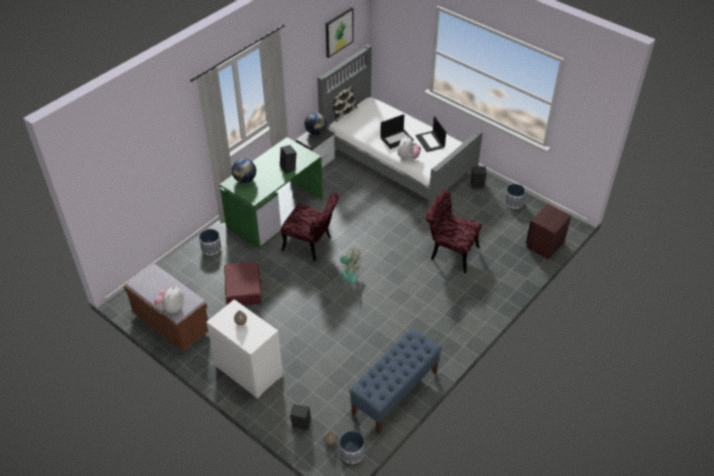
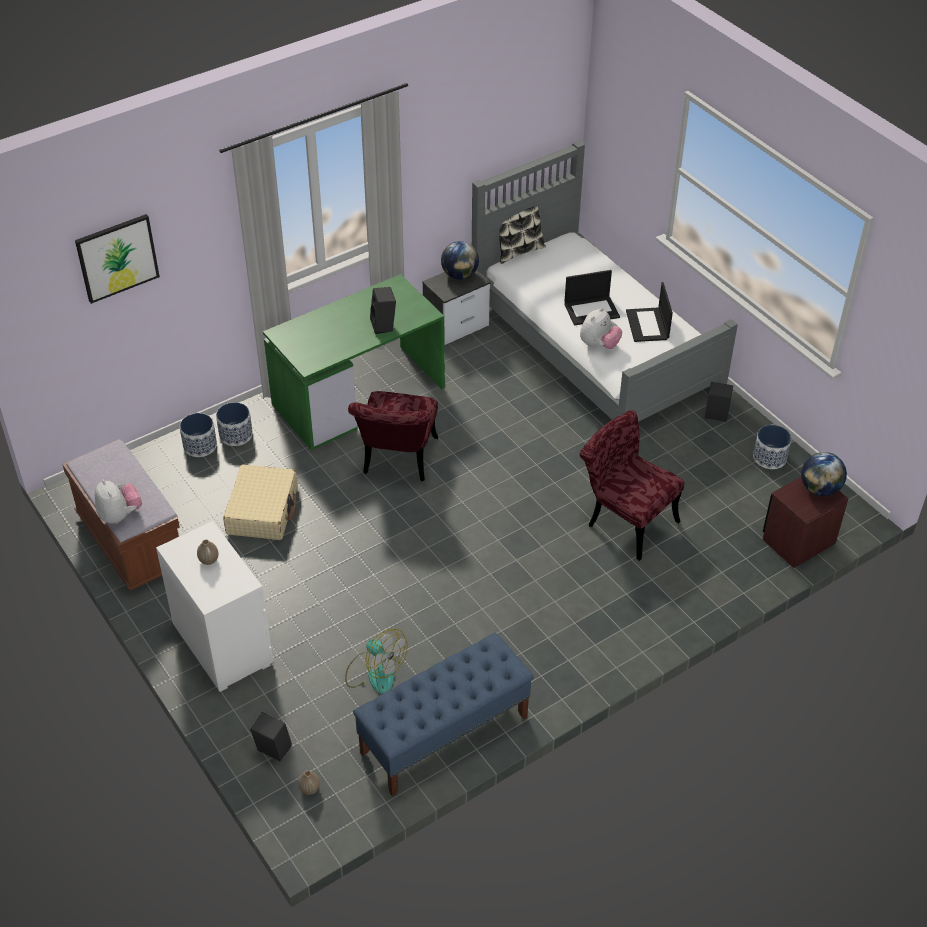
camera: 15 degrees right, 0 degrees up
(171, 308) = (120, 515): plush toy -> plush toy turned 120 degrees clockwise
(243, 289) = (263, 511): red suitcase -> beige suitcase
(245, 179) = (306, 332): globe -> globe (820, 489)
(311, 245) = (398, 462): red chair -> red chair turned 60 degrees clockwise
(339, 32) = (522, 111): picture -> picture (117, 257)
(345, 274) = (435, 521): fan -> fan (374, 672)
(351, 453) = (337, 816): planter -> planter (200, 445)

